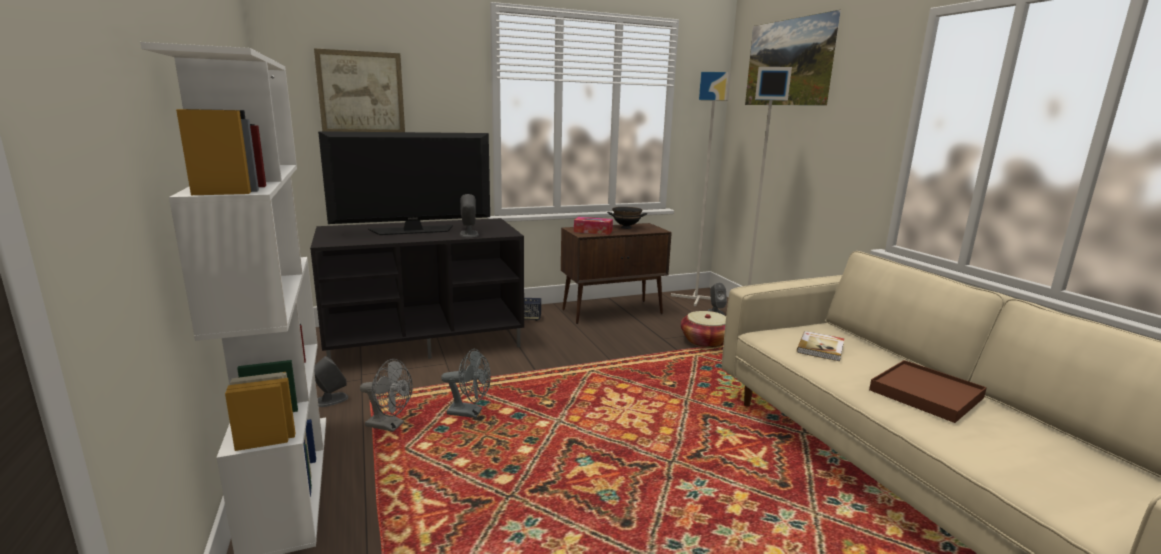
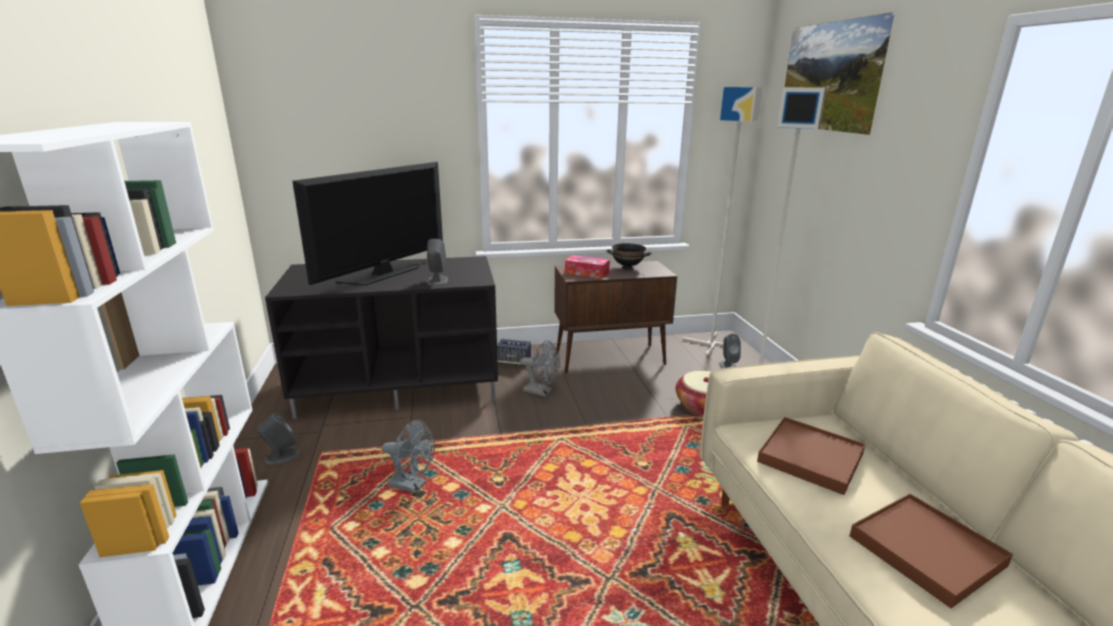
camera: 10 degrees right, 5 degrees up
(361, 93) = (335, 122): picture -> none
(390, 425) = (326, 495): grey fan -> grey fan (541, 392)
(413, 230) = (383, 273): television -> television turned 45 degrees counterclockwise
(821, 348) = (810, 458): book -> brown tray

